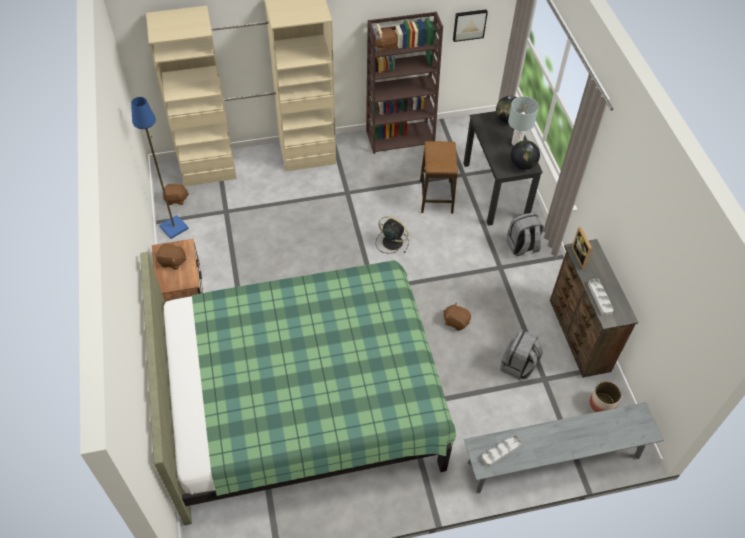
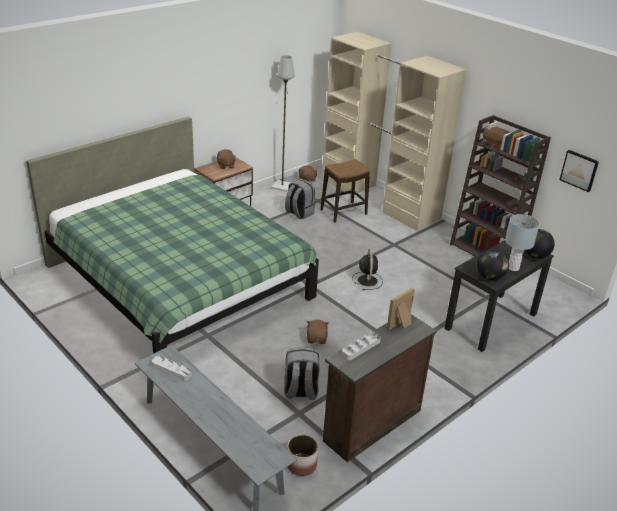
camera: 60 degrees right, 20 degrees down
(174, 227) = (282, 186): blue floor lamp -> grey floor lamp
(436, 196) = (442, 289): stool -> stool (343, 212)
(522, 247) = (442, 356): grey backpack -> grey backpack (299, 213)

